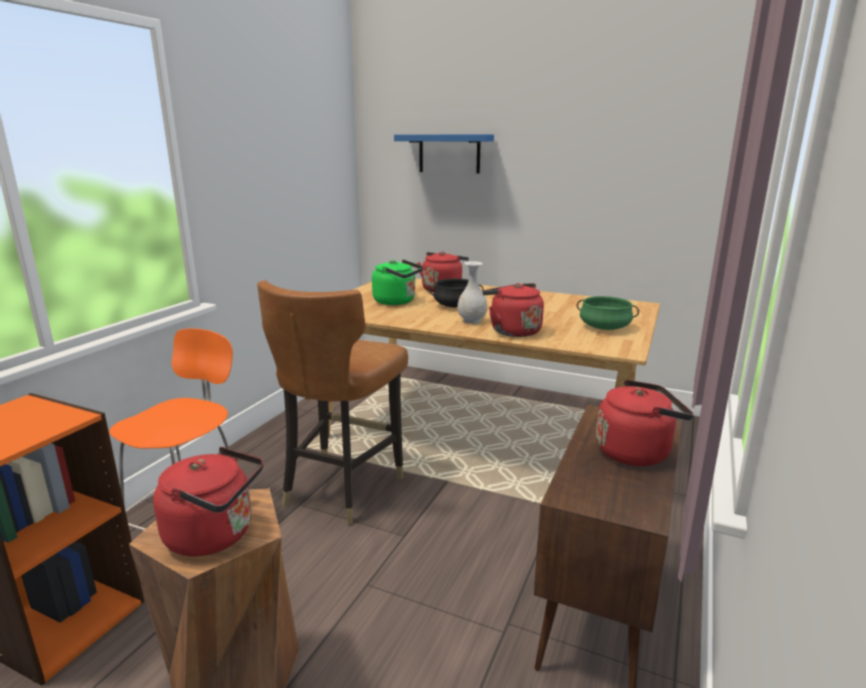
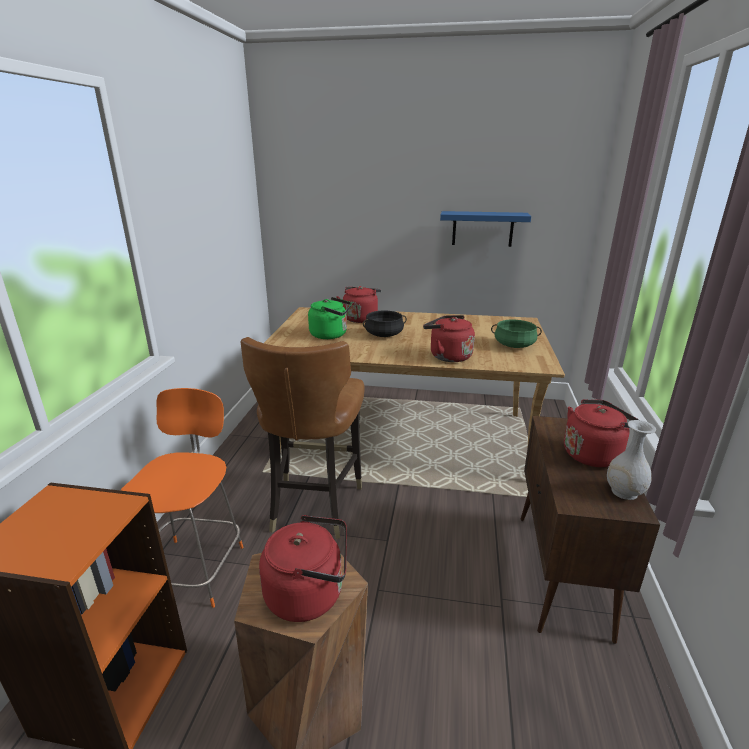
camera: 15 degrees left, 5 degrees up
(449, 153) = (348, 195): blue shelf -> blue shelf (482, 229)
(472, 320) = (408, 349): white vase -> white vase (624, 492)

